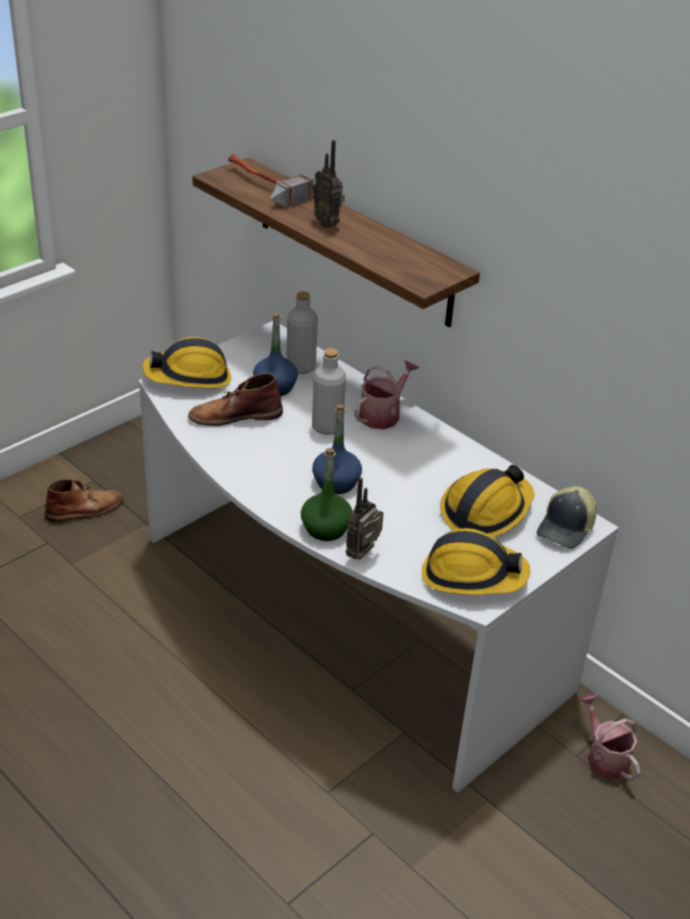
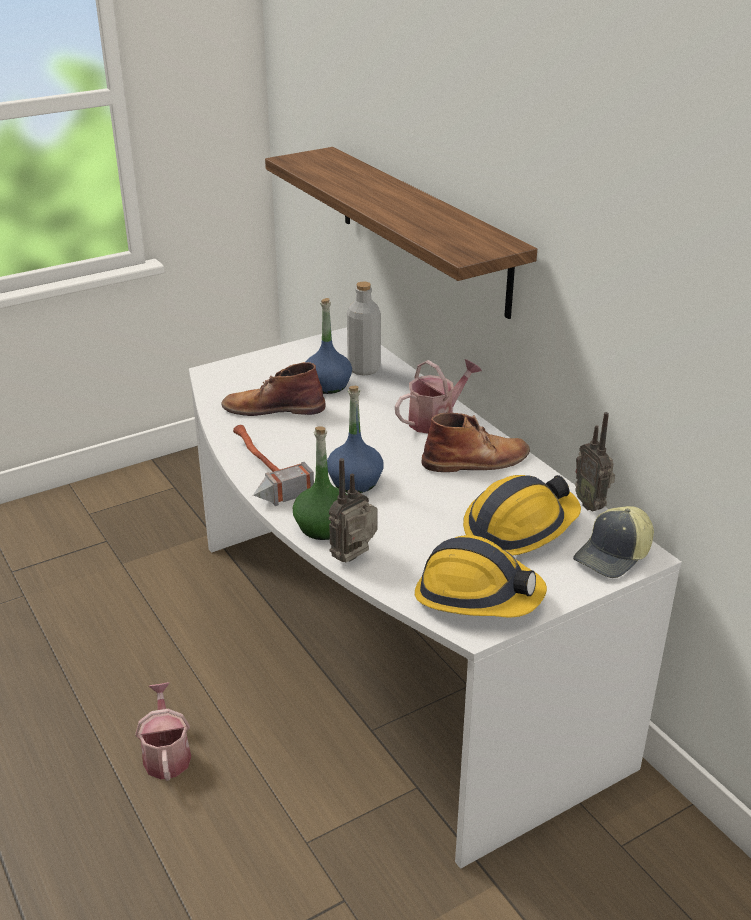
camera: 15 degrees right, 5 degrees down
(85, 509) = (156, 513): brown boot -> brown boot (477, 460)
(189, 377) = (241, 370): hard hat -> none
(260, 187) = (329, 169): hammer -> hammer (258, 470)
(327, 427) = (368, 426): grey bottle -> none
(328, 224) = (385, 200): radio -> radio (591, 504)
(604, 756) = (656, 853): watering can -> watering can (166, 754)

